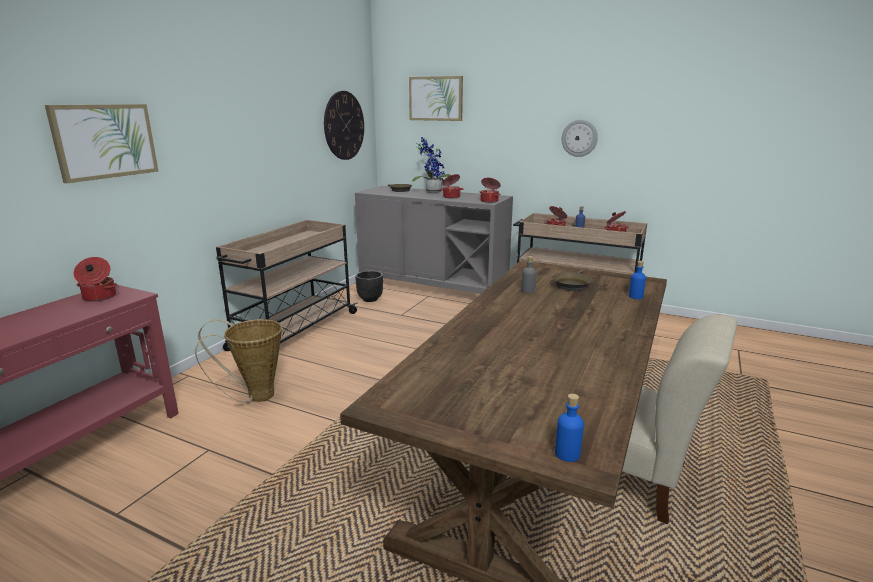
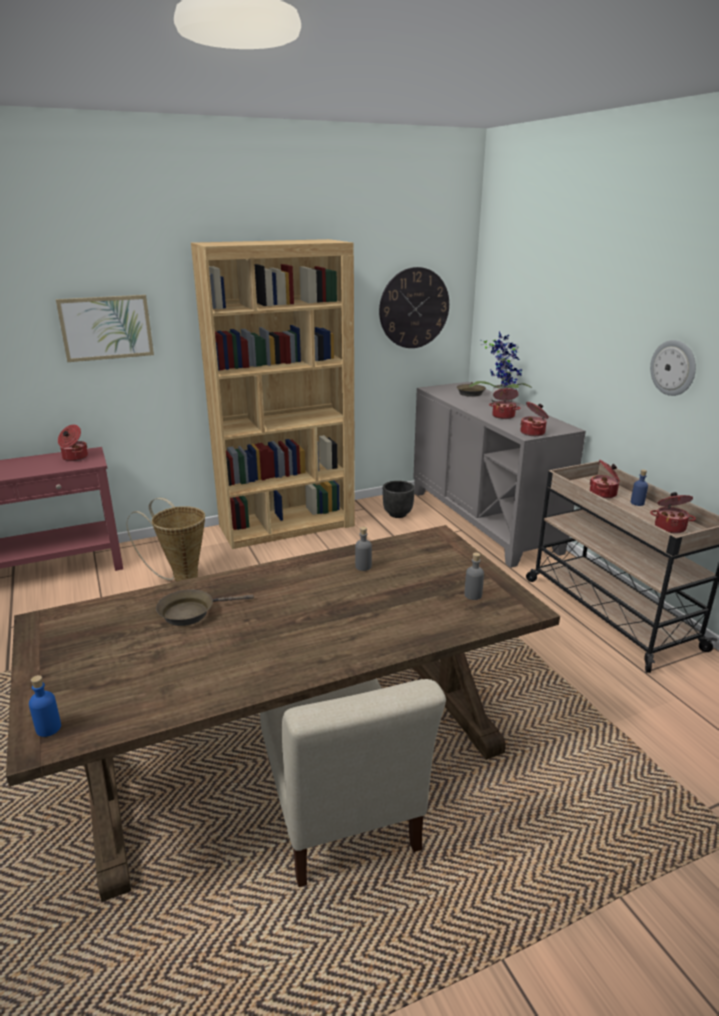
camera: 40 degrees right, 5 degrees up
(294, 331) = (287, 526): beige cart -> brown bookcase
(436, 98) = (528, 282): picture -> none
(572, 285) = (424, 577): brown frying pan -> brown frying pan (191, 612)
(613, 284) = (473, 595): none -> grey bottle
(635, 296) = (458, 621): blue bottle -> none

